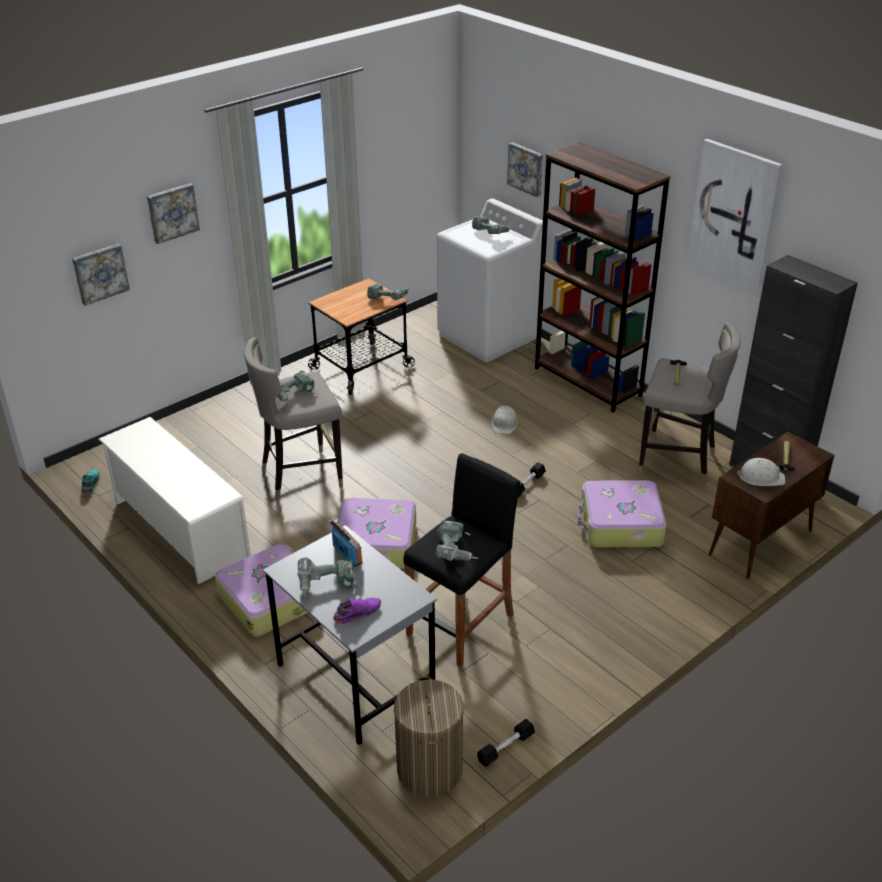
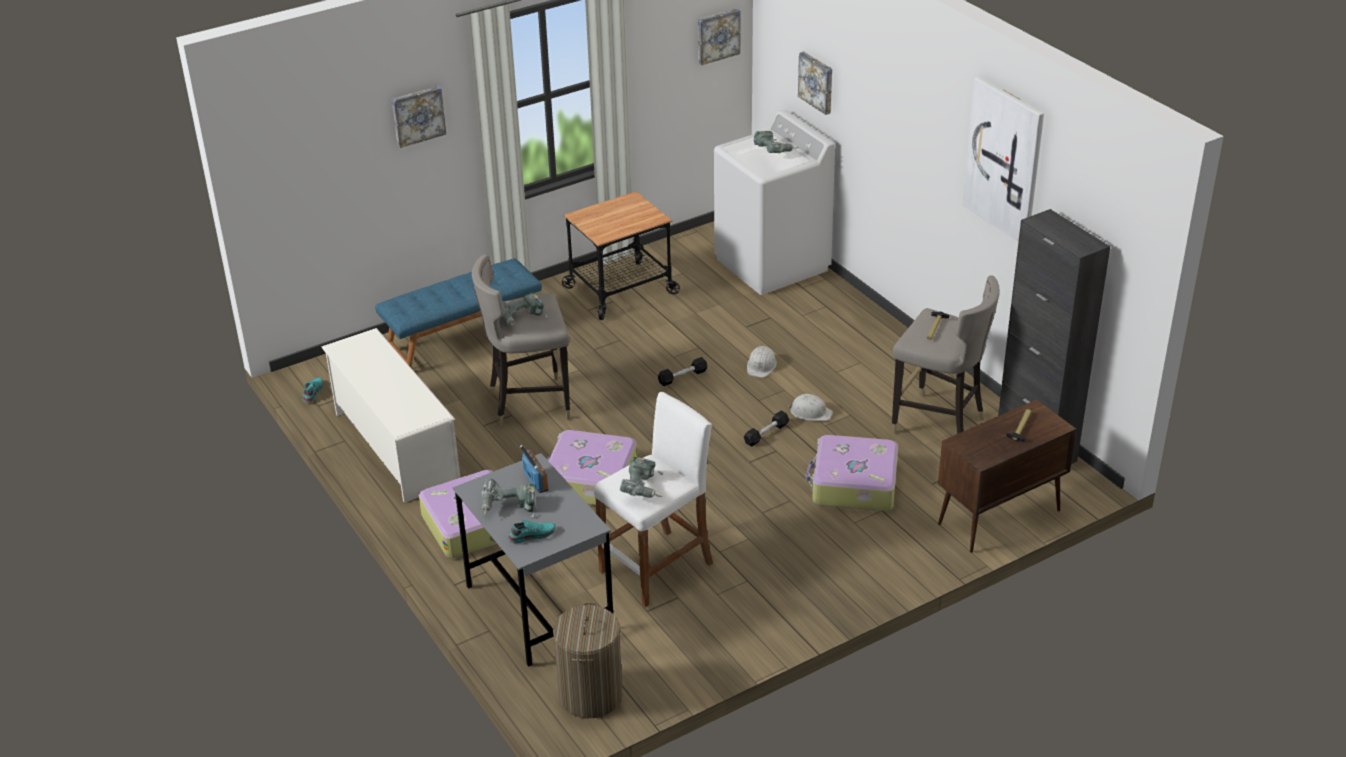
camera: 10 degrees right, 0 degrees up
(100, 273) = (338, 175): picture -> picture (717, 35)
(227, 421) = (463, 339): none -> blue bench
(357, 613) = (531, 535): purple shoe -> turquoise shoe
(388, 299) = (651, 217): power drill -> none
(461, 625) = (657, 567): black stool -> white stool
(506, 748) = (669, 684): black dumbbell -> black dumbbell (682, 377)
(588, 382) = (869, 326): brown bookcase -> none
(760, 477) = (986, 445): white hard hat -> white hard hat (810, 412)

